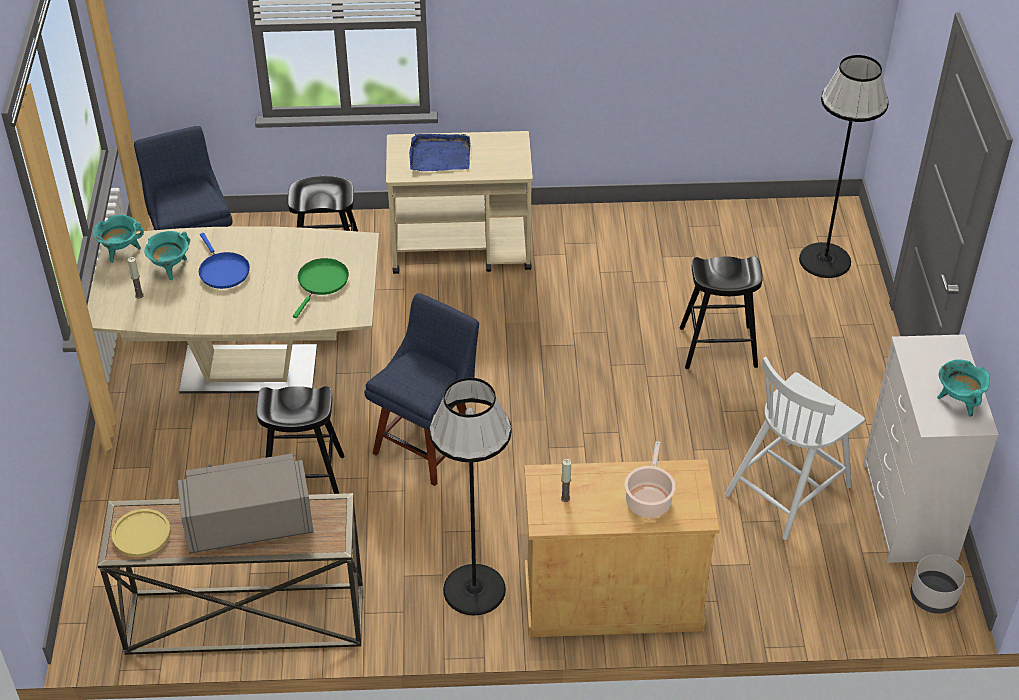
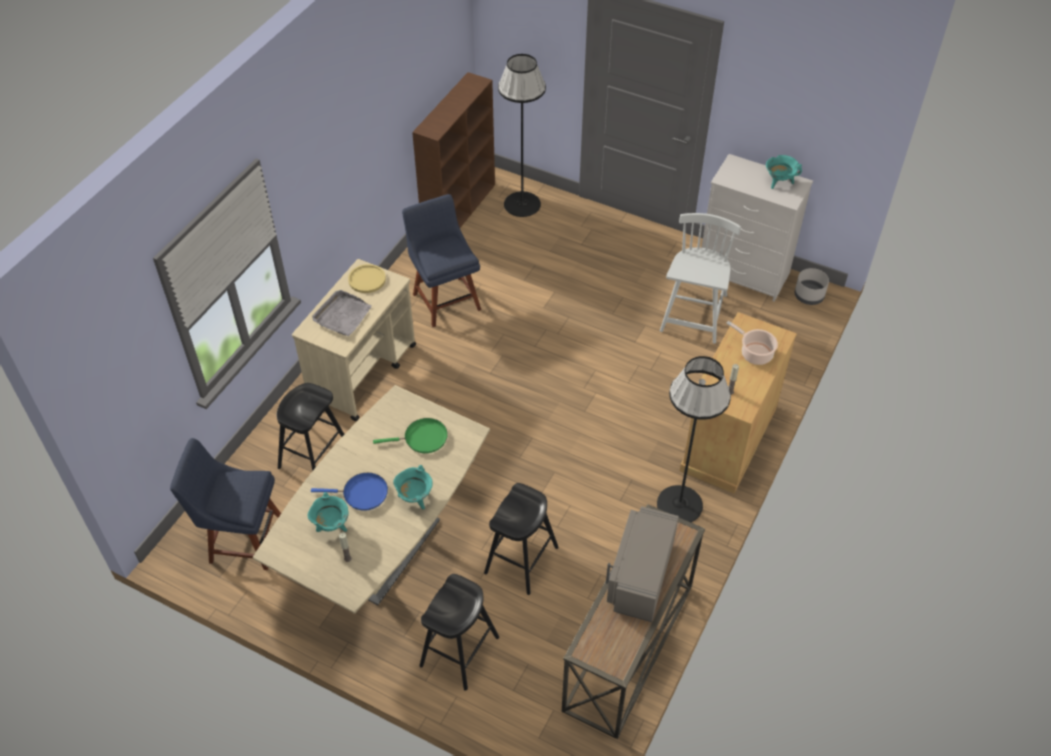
camera: 60 degrees left, 5 degrees up
(121, 251) = (284, 552): turquoise cooking pot -> turquoise cooking pot (415, 498)
(141, 534) = (611, 647): yellow plate -> yellow plate (367, 279)
(322, 282) = (422, 438): green frying pan -> green frying pan turned 120 degrees clockwise
(428, 443) = (536, 473): blue chair -> blue chair (445, 299)
(439, 155) = (342, 315): blue tray -> grey tray
(718, 347) = (558, 288): black stool -> black stool (459, 651)
(764, 214) = (459, 209): none -> brown bookcase
(789, 488) = (694, 314): white chair -> white chair turned 150 degrees counterclockwise

